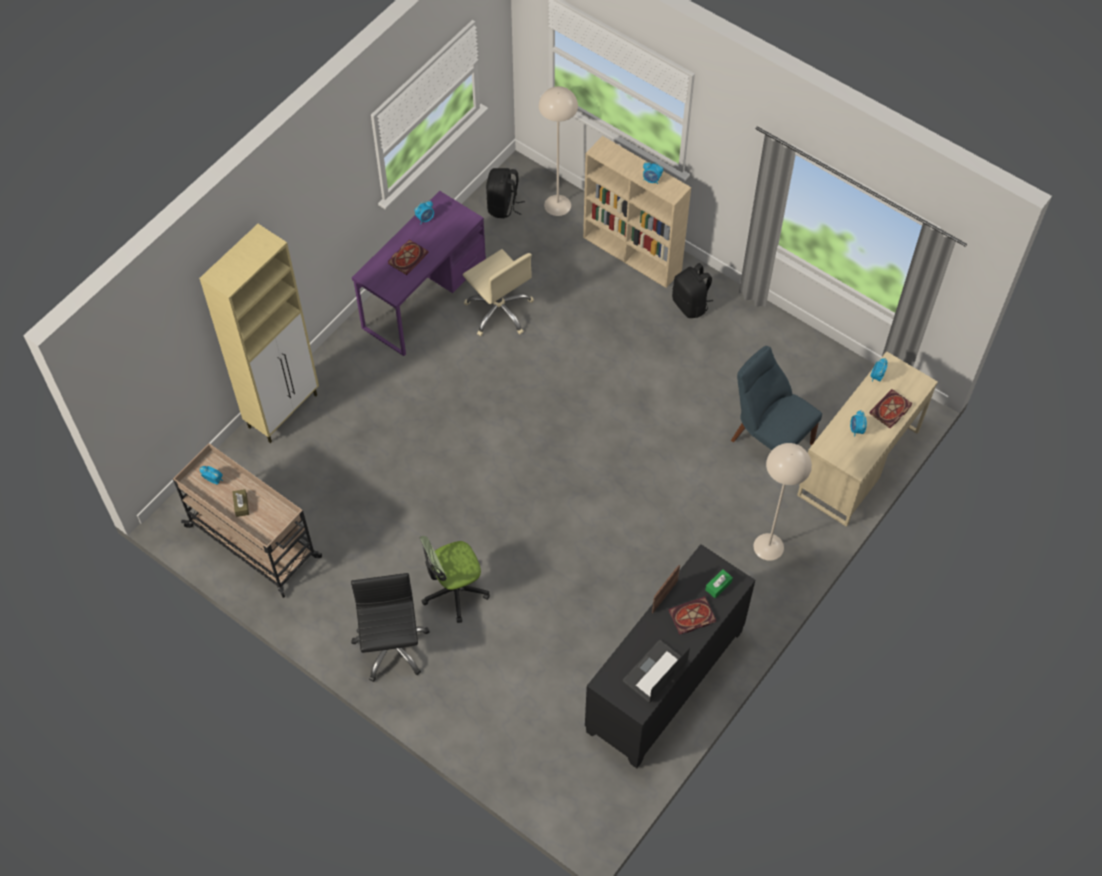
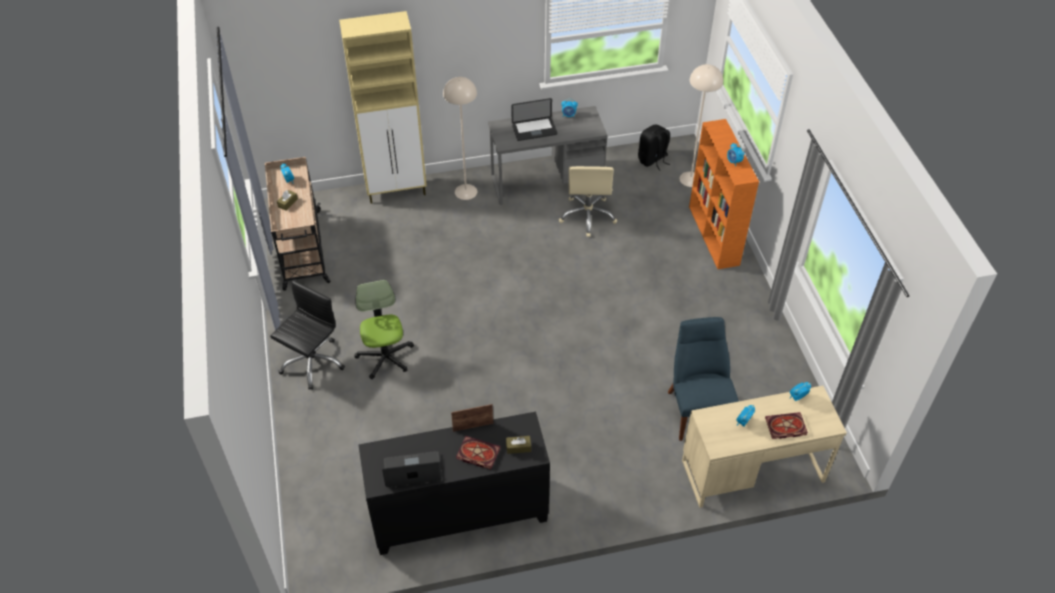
camera: 40 degrees right, 10 degrees down
(408, 257) = (534, 130): book -> laptop
(424, 299) = (546, 182): purple desk -> grey desk
(454, 590) = (385, 357): office chair -> office chair turned 60 degrees clockwise
(633, 254) = (714, 236): beige bookcase -> orange bookcase
(691, 305) = (725, 290): black backpack -> none
(718, 586) = (518, 447): green tissue box -> brown tissue box
(768, 546) = (625, 479): beige floor lamp -> beige floor lamp (466, 191)

